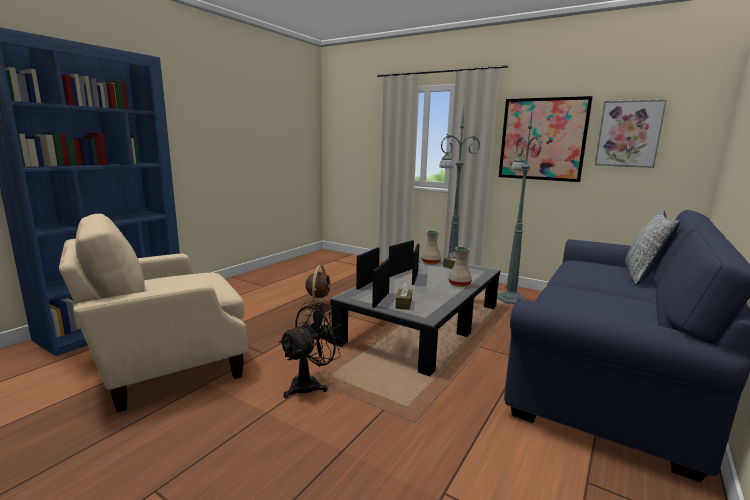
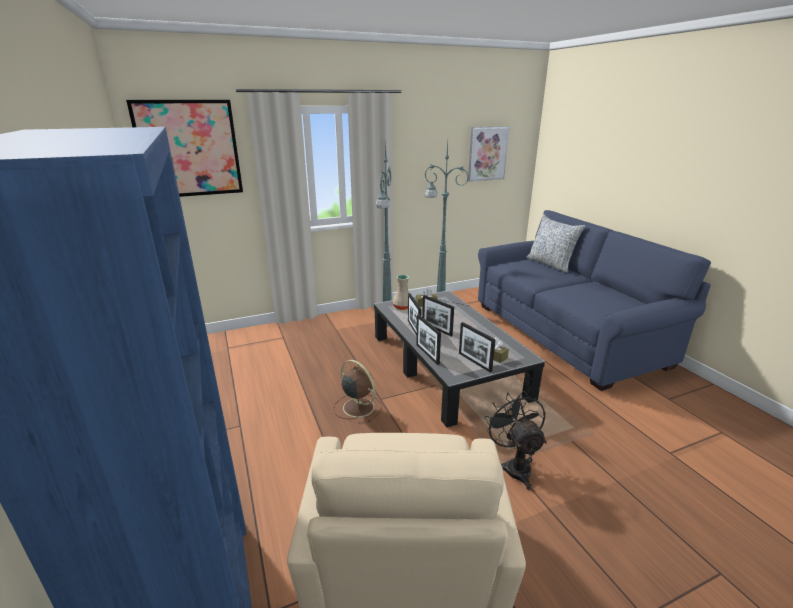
camera: 55 degrees left, 10 degrees up
(459, 284) = (468, 318): beige vase -> none
(542, 139) = (429, 162): picture -> picture (189, 149)

